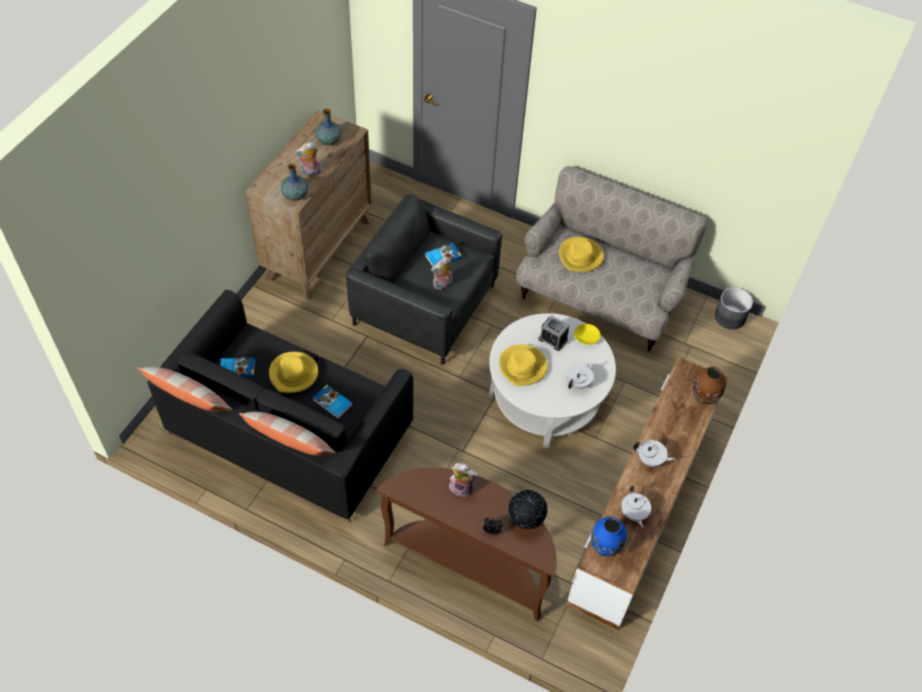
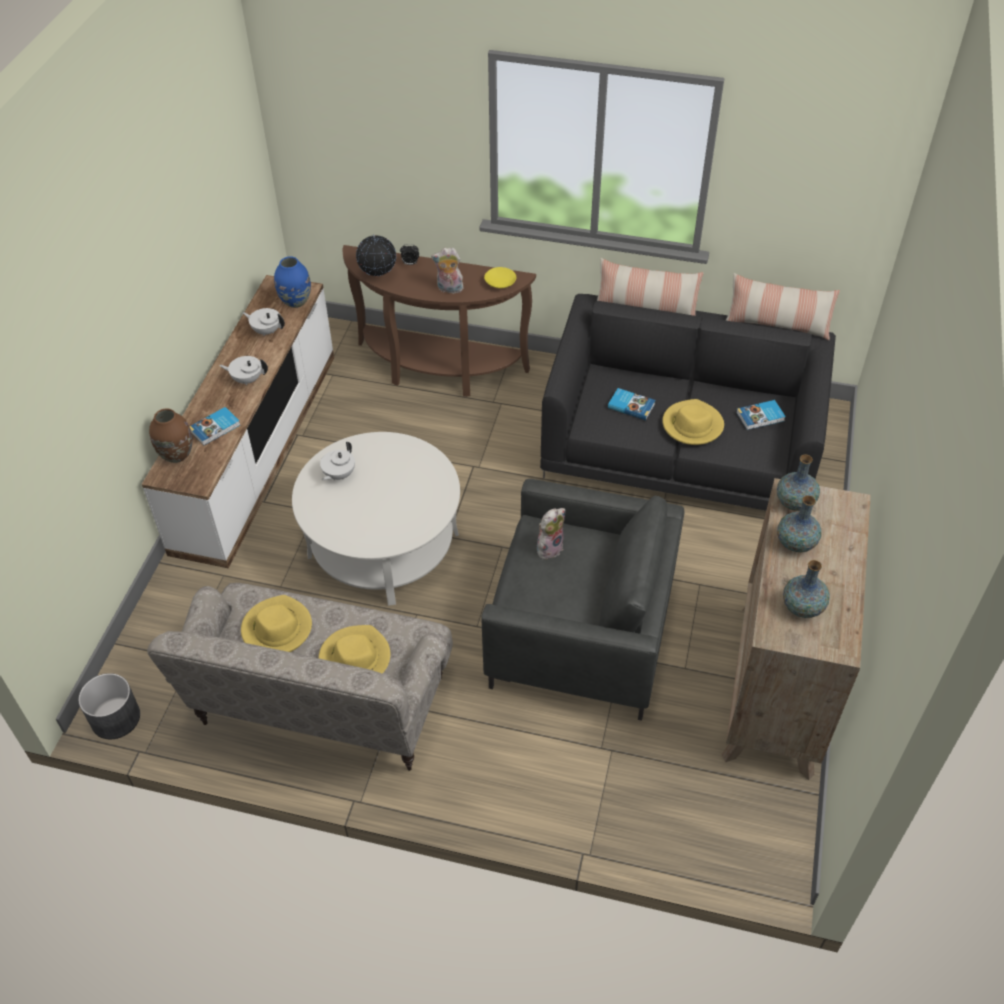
camera: 170 degrees right, 5 degrees down
(310, 173) = (795, 543): plush toy -> vase
(442, 257) = (563, 589): book -> book (215, 428)
(523, 366) = (413, 479): yellow hat -> yellow hat (276, 629)
(553, 339) = (380, 521): alarm clock -> none
(586, 337) = (334, 533): yellow bowl -> yellow bowl (500, 283)
(633, 514) = (266, 331): white teapot -> white teapot turned 45 degrees counterclockwise

